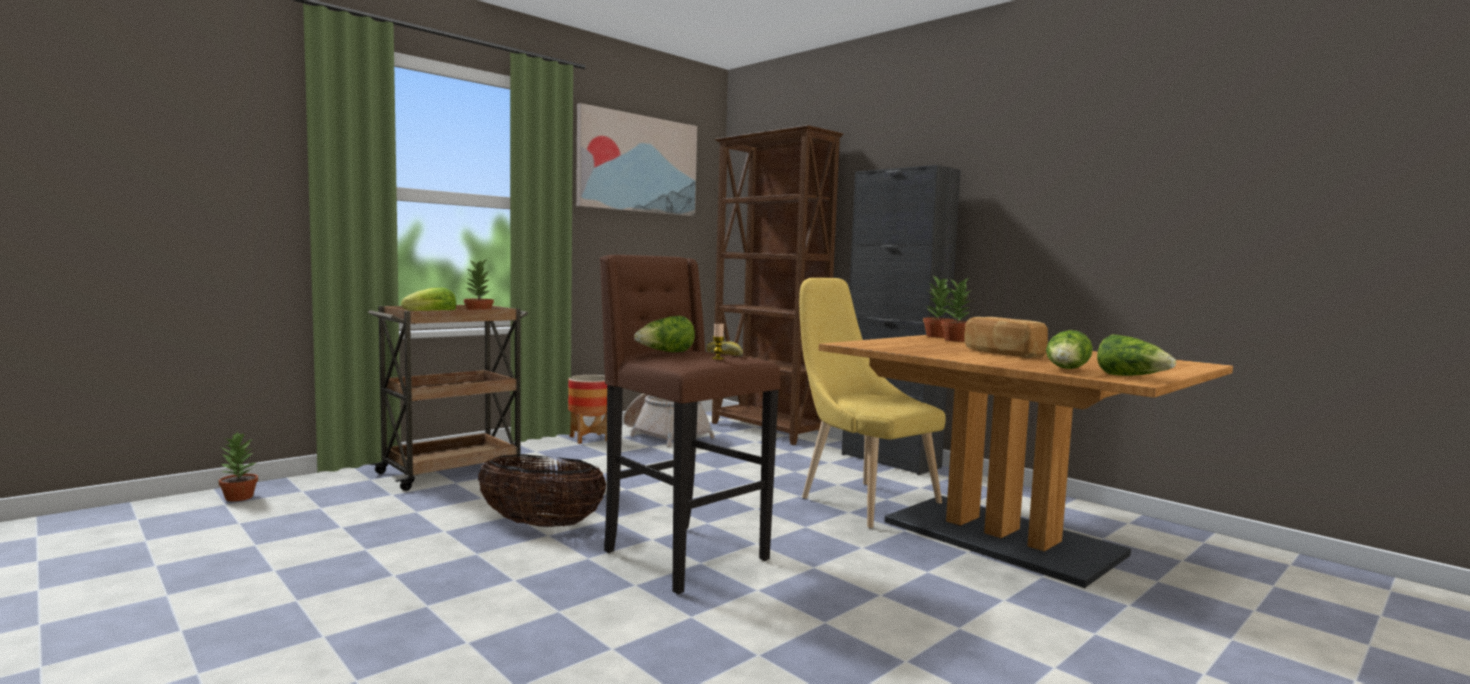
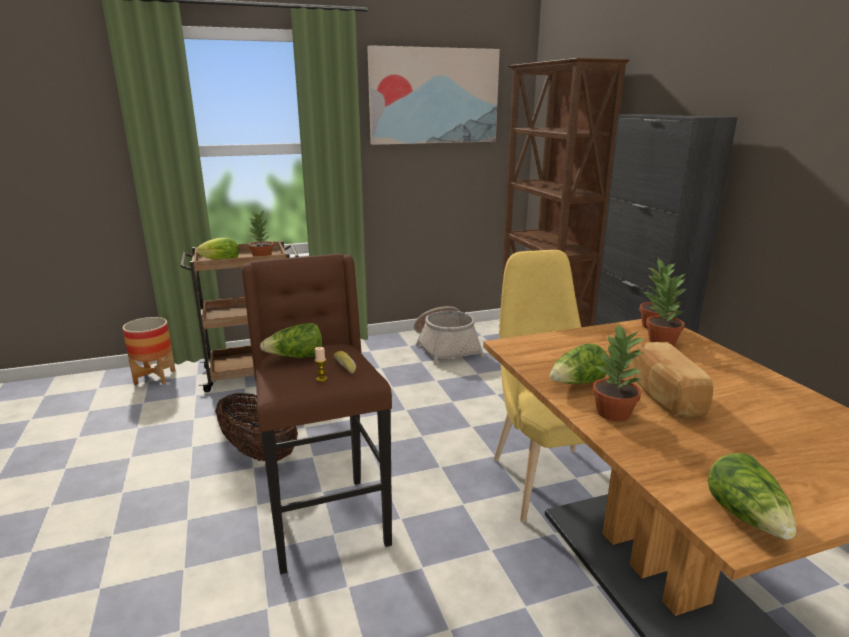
camera: 25 degrees right, 15 degrees up
(238, 498) = (109, 382): potted plant -> potted plant (613, 413)
(589, 438) = (381, 345): planter -> planter (155, 377)
(1067, 370) = (679, 472): lettuce -> lettuce (577, 383)

